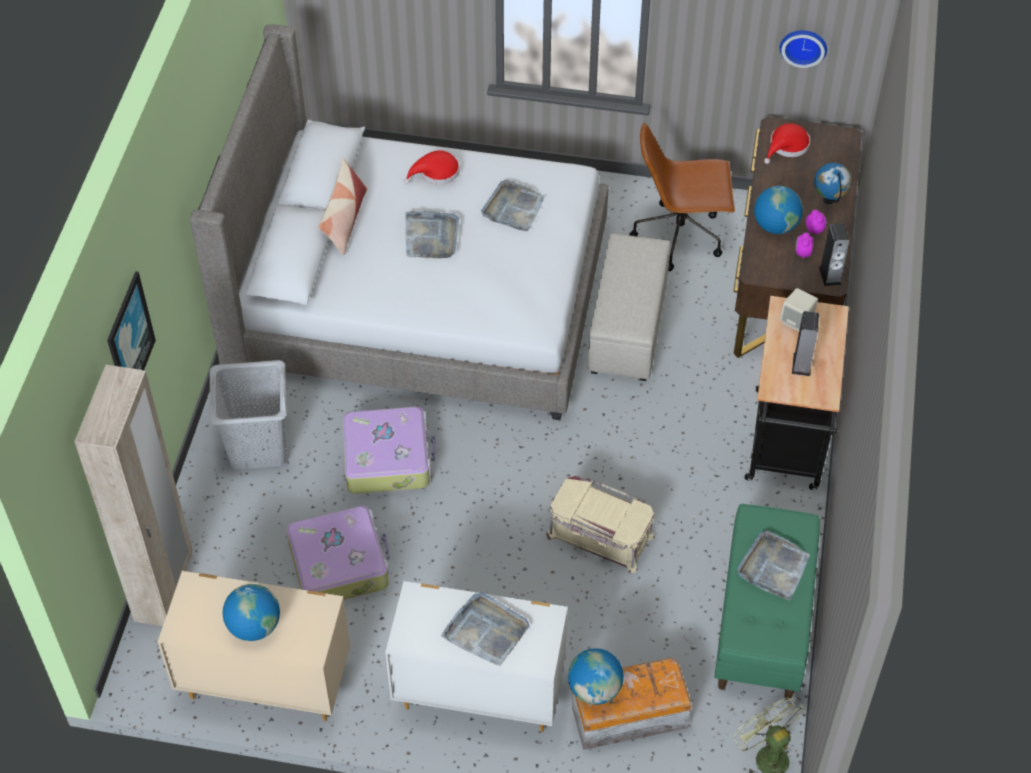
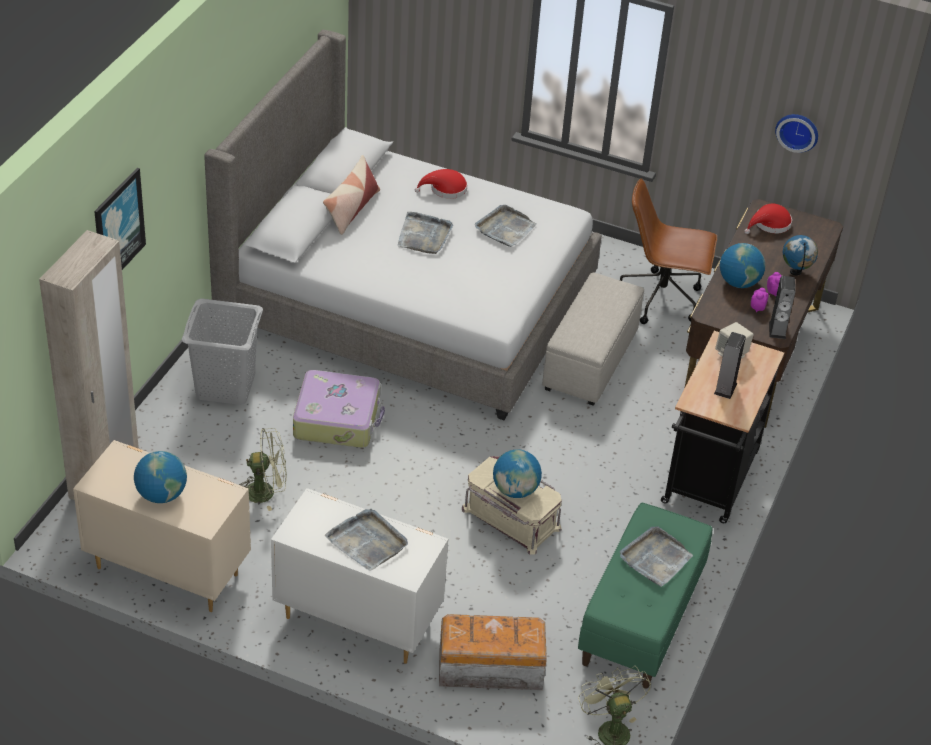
camera: 10 degrees right, 10 degrees down
(340, 564) = (266, 491): suitcase -> green fan
(595, 689) = (459, 627): globe -> globe (515, 490)

